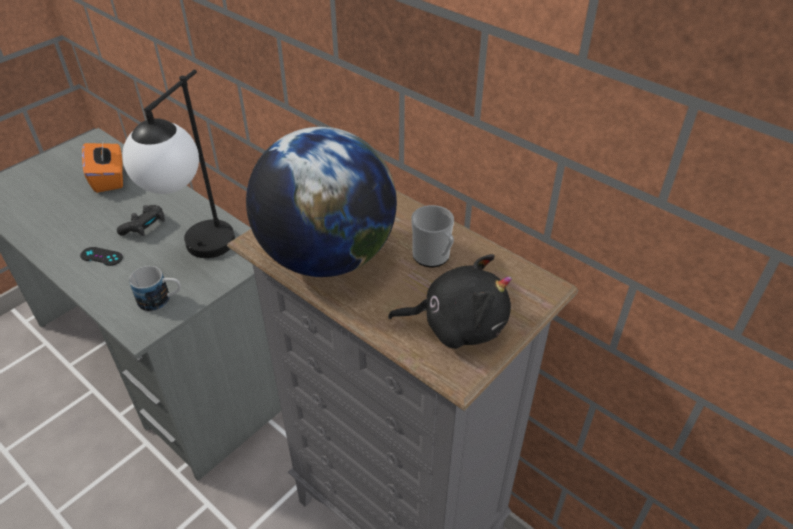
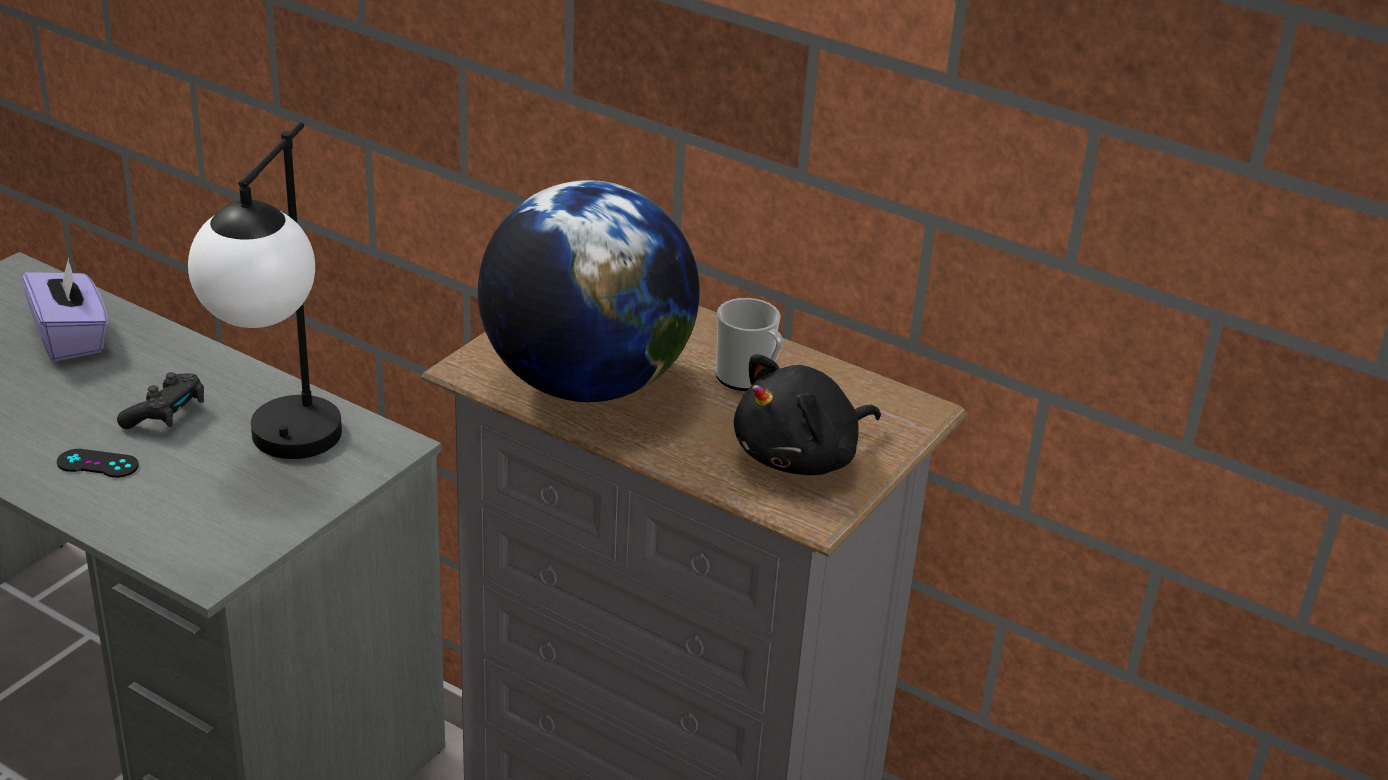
camera: 10 degrees left, 10 degrees down
(109, 178) = (71, 338): orange tissue box -> purple tissue box
(161, 300) = (232, 526): mug -> none
(457, 325) = (801, 457): black plush toy -> black plush toy turned 150 degrees clockwise

